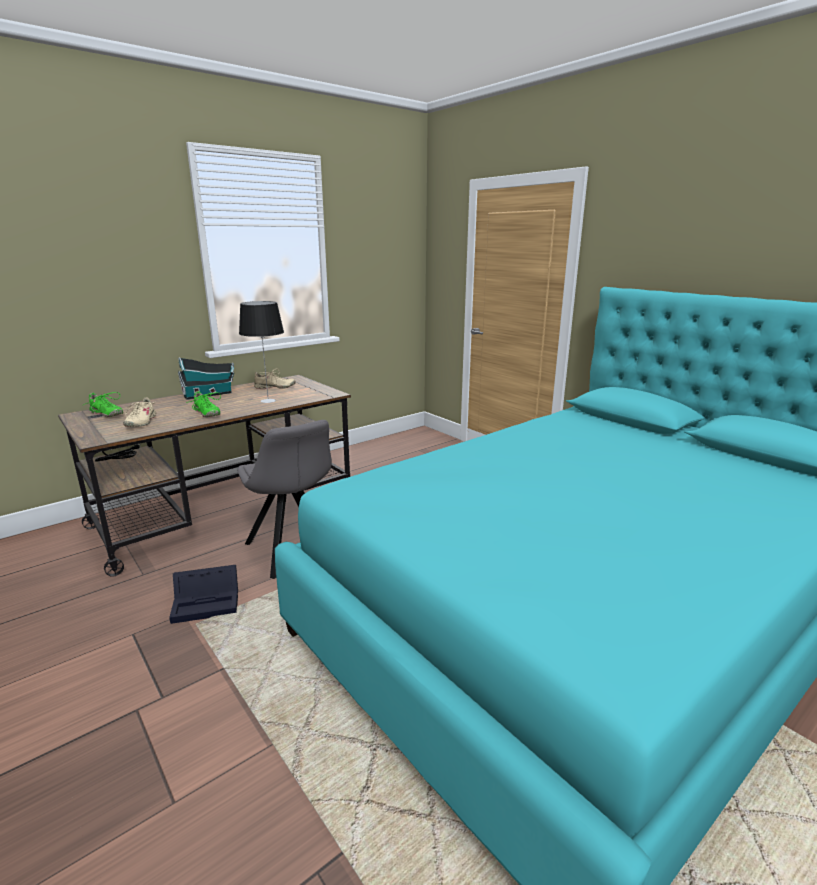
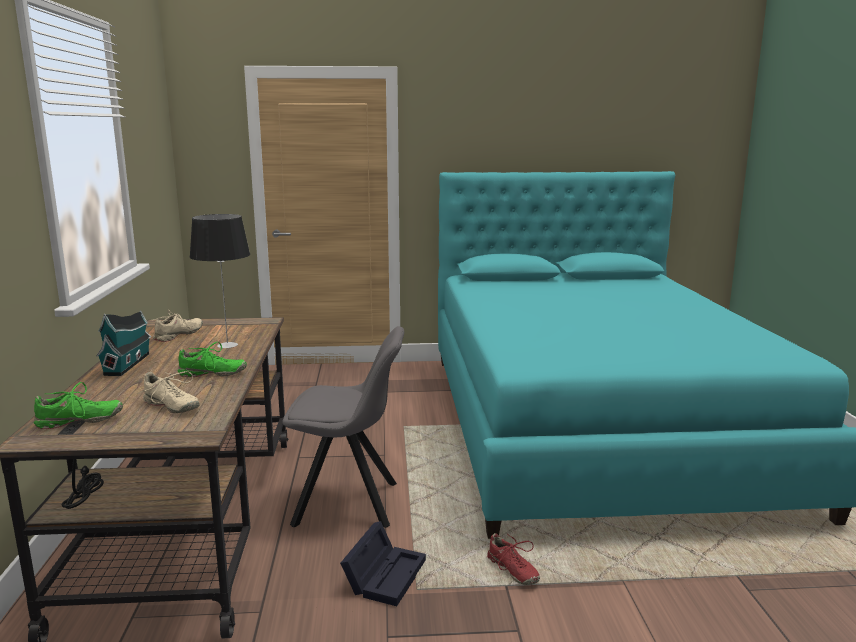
camera: 55 degrees left, 5 degrees down
(248, 663) = (512, 571): none -> red shoe

